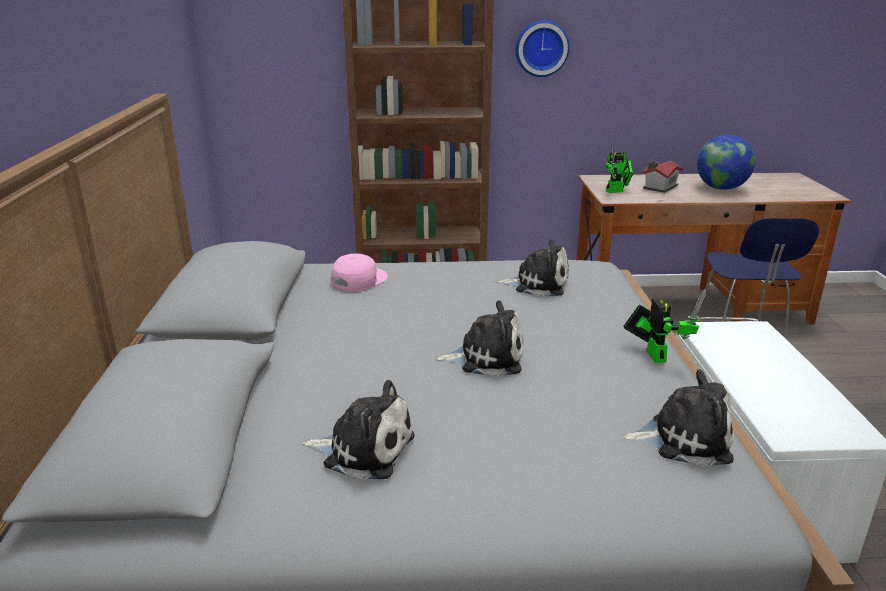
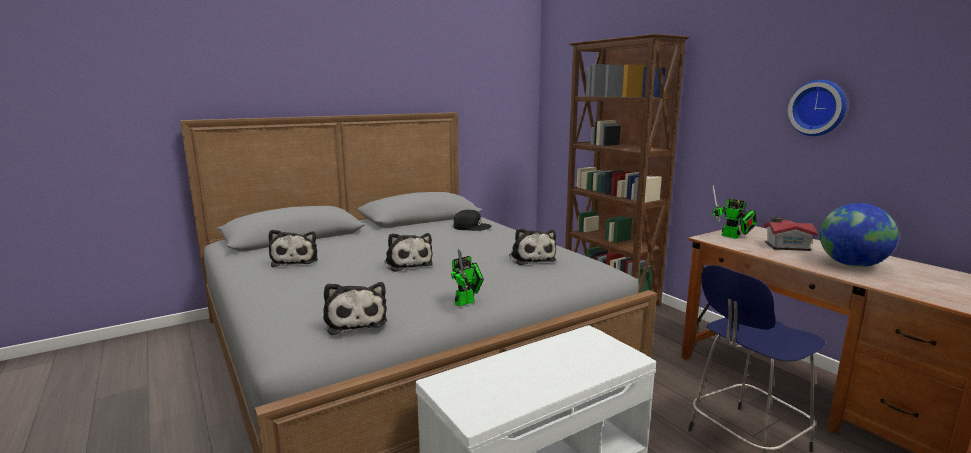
camera: 60 degrees right, 10 degrees down
(358, 280) = (471, 226): pink cap -> black cap
(541, 48) = (724, 105): wall clock -> wall clock (818, 108)

